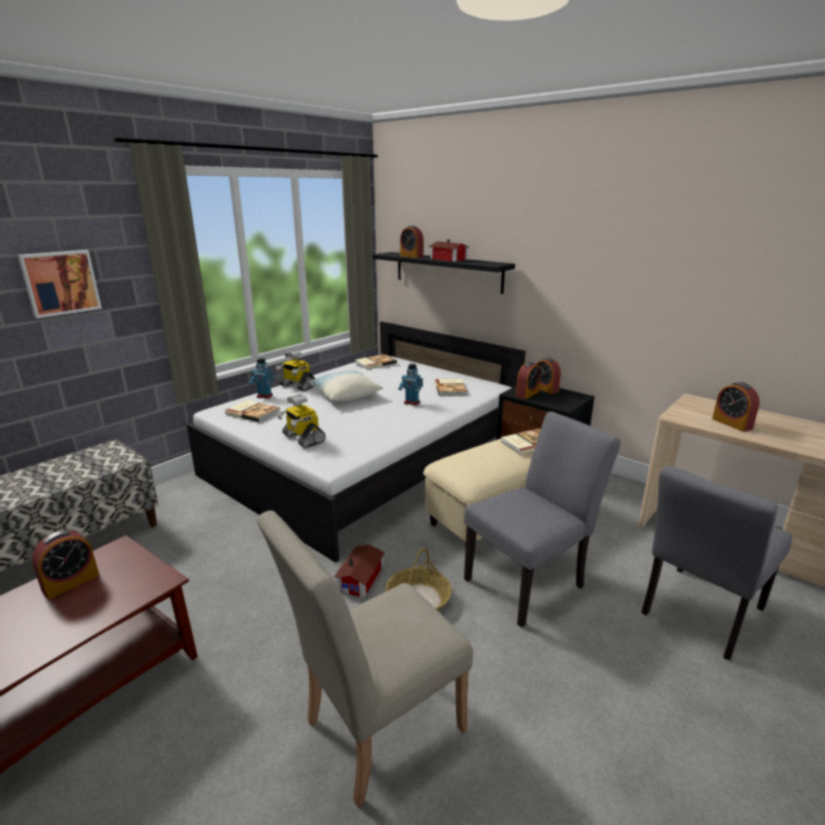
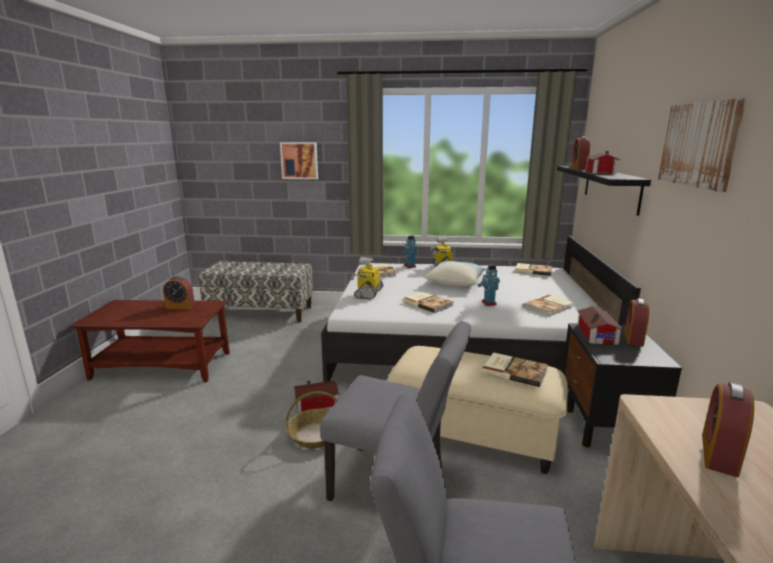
camera: 55 degrees right, 5 degrees down
(374, 423) = (428, 303): none -> book
(374, 731) = (180, 465): beige chair -> none
(527, 394) = (597, 334): alarm clock -> toy house
(575, 237) = (699, 144): none -> picture

